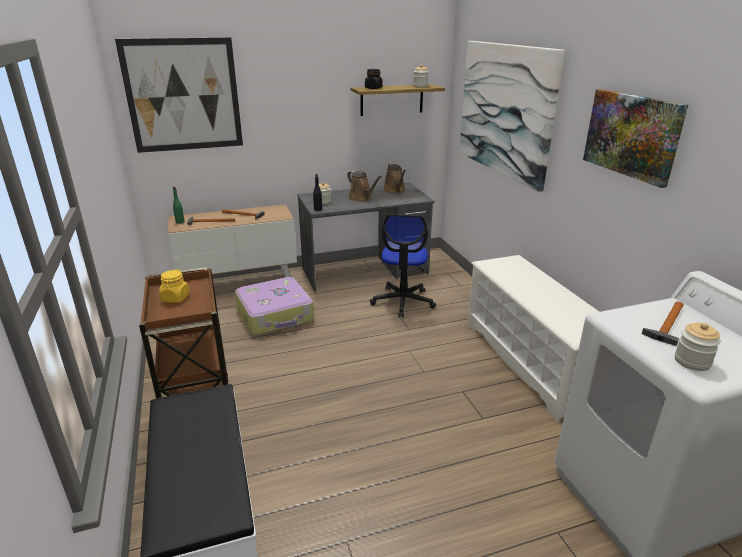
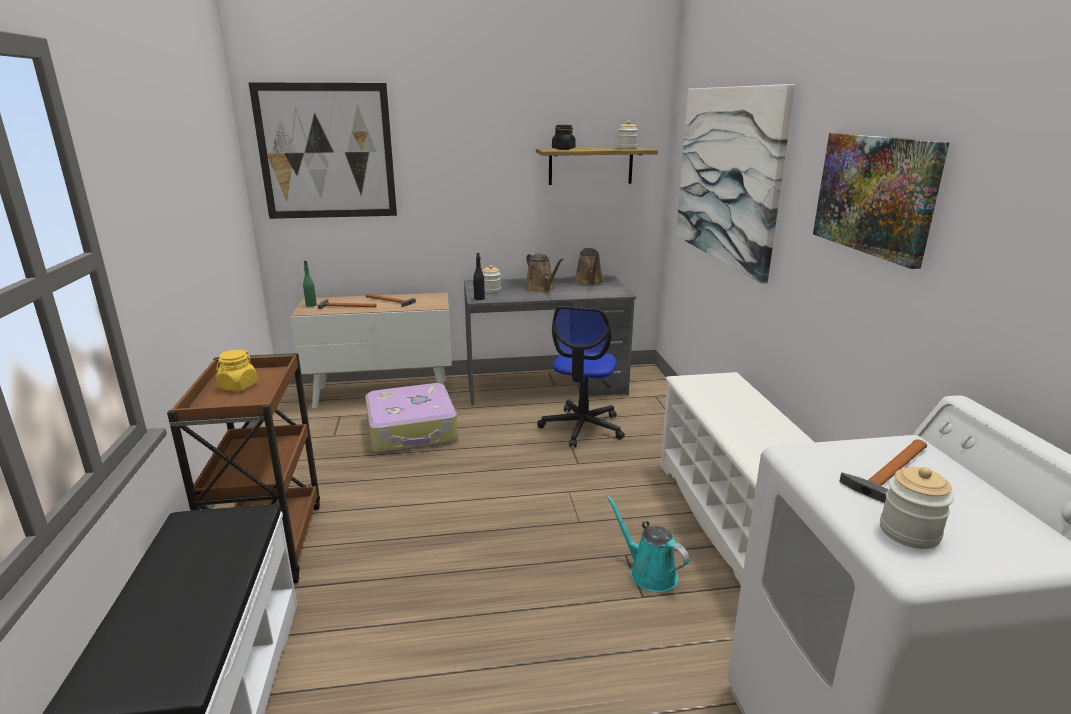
camera: 10 degrees right, 5 degrees down
(482, 402) = (649, 572): none -> turquoise watering can

